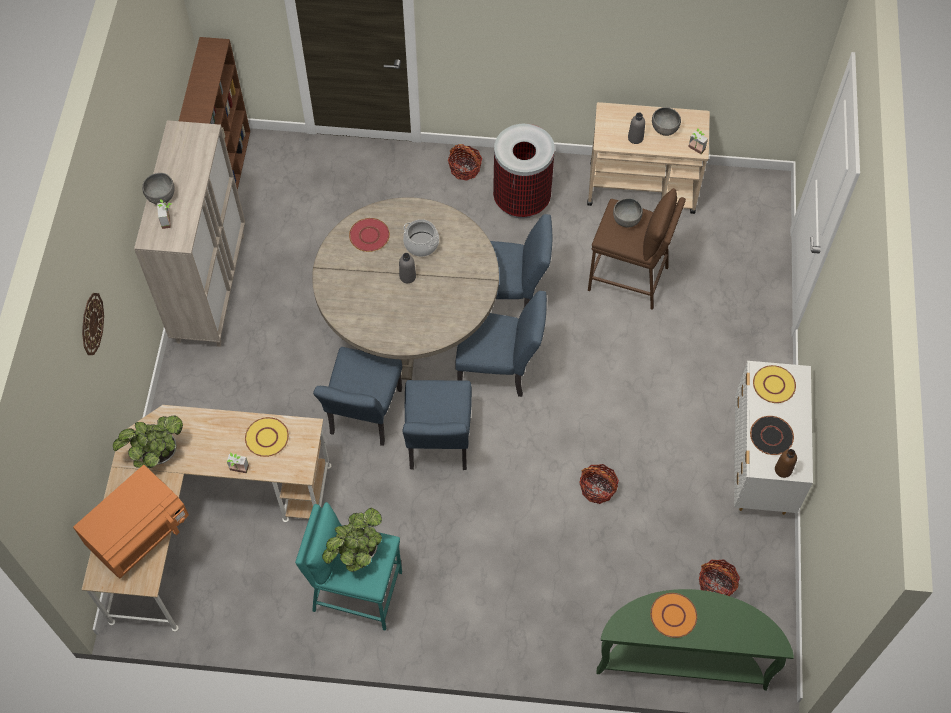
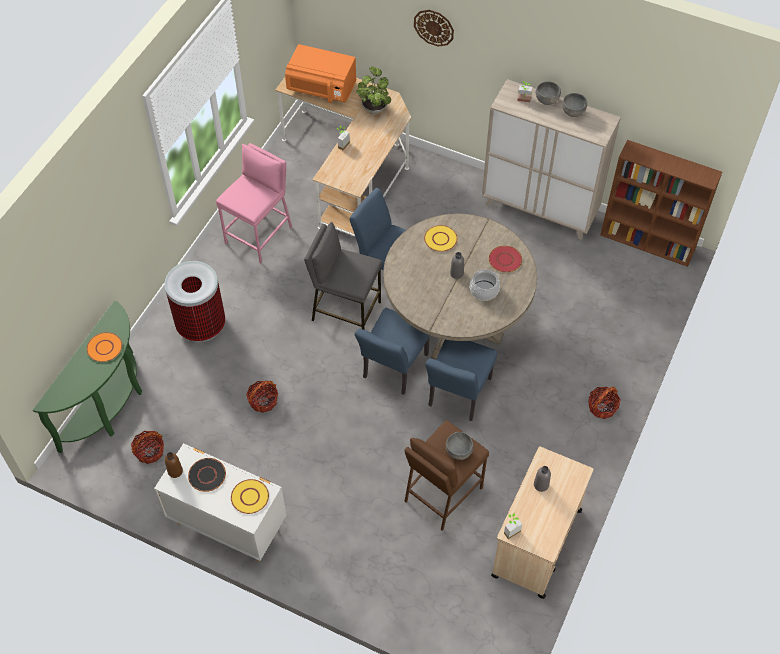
camera: 110 degrees right, 5 degrees down
(139, 533) = (322, 89): orange microwave -> orange microwave turned 45 degrees counterclockwise
(266, 438) = (359, 164): yellow plate -> yellow plate (440, 239)
(356, 553) = (253, 194): potted plant -> none
(357, 591) = (259, 235): turquoise stool -> pink stool
(438, 446) = (346, 311): blue chair -> grey stool
(521, 200) = (554, 439): trash can -> trash can (201, 325)
(664, 130) = (542, 513): grey bowl -> grey bowl (572, 112)

